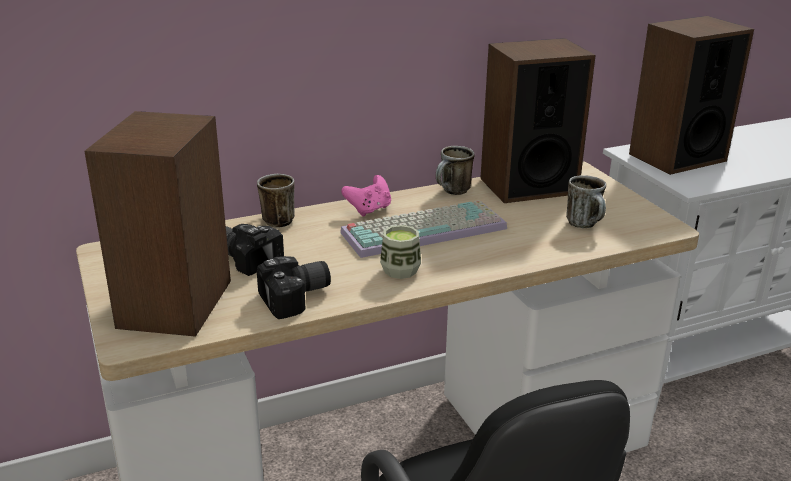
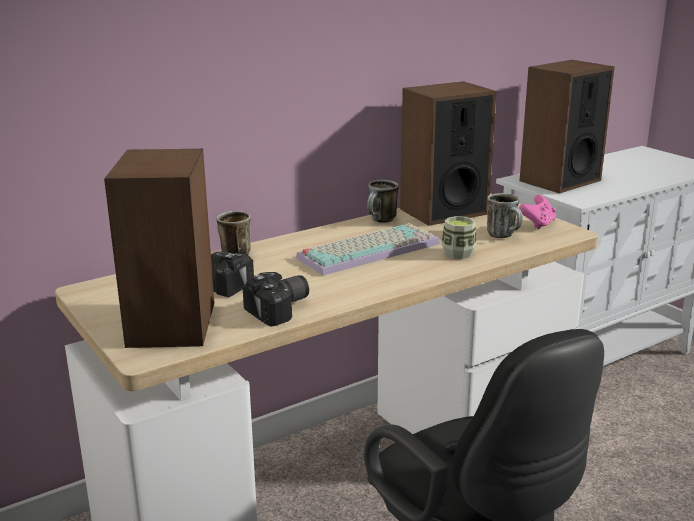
camera: 10 degrees left, 5 degrees down
(369, 210) = (313, 239): pink game controller -> pink game controller (538, 224)
(400, 270) = (362, 281): cup -> cup (458, 253)

